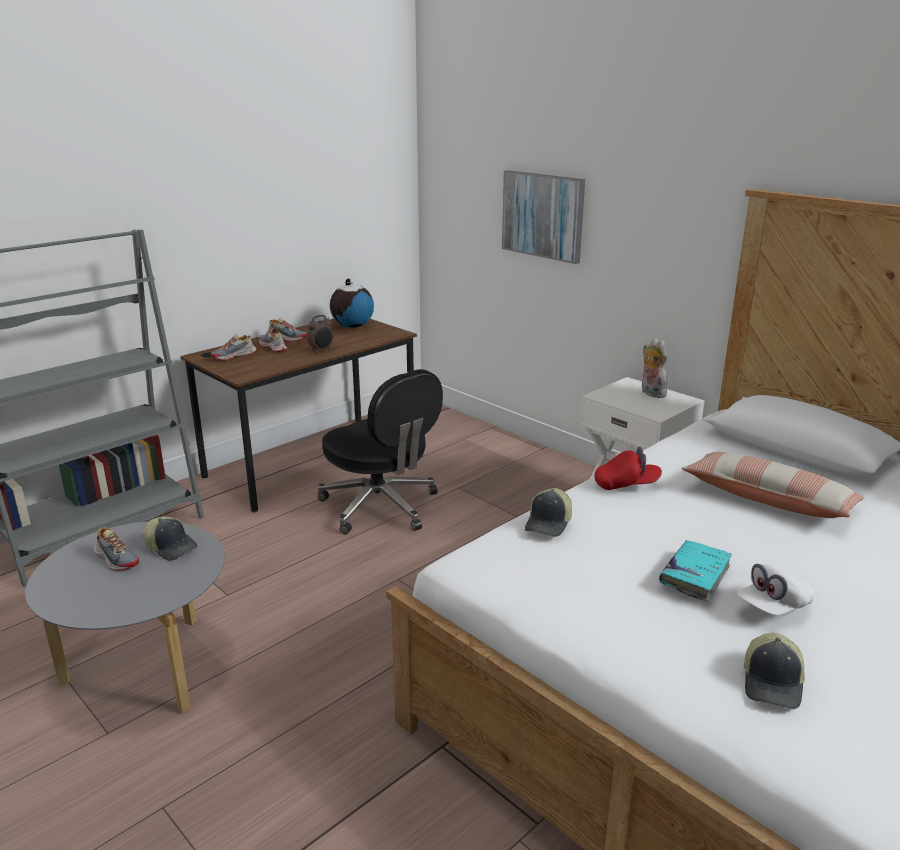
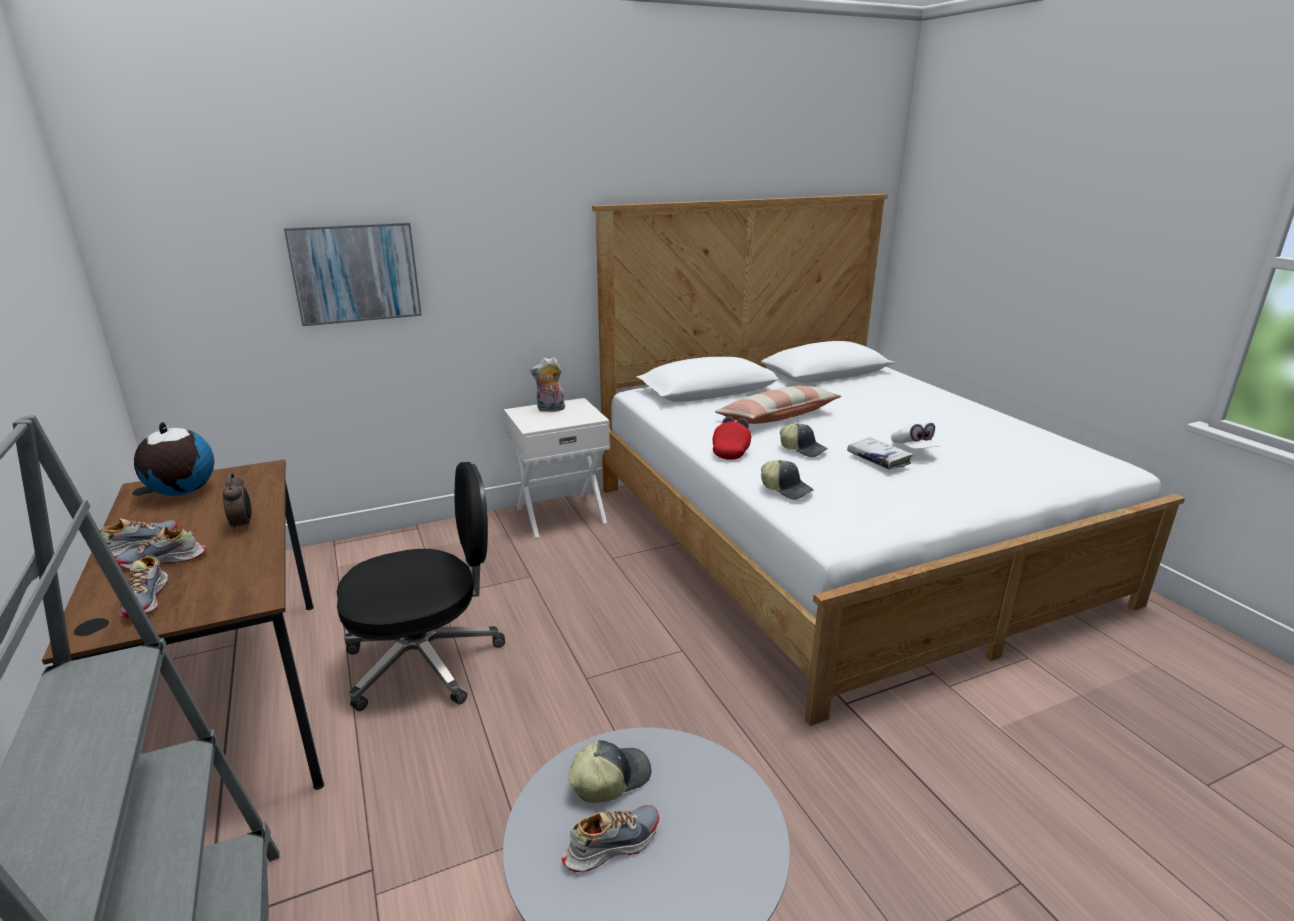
camera: 70 degrees left, 0 degrees up
(695, 576) = (878, 459): turquoise book -> white book
(773, 683) = (991, 471): cap -> cap (803, 449)

